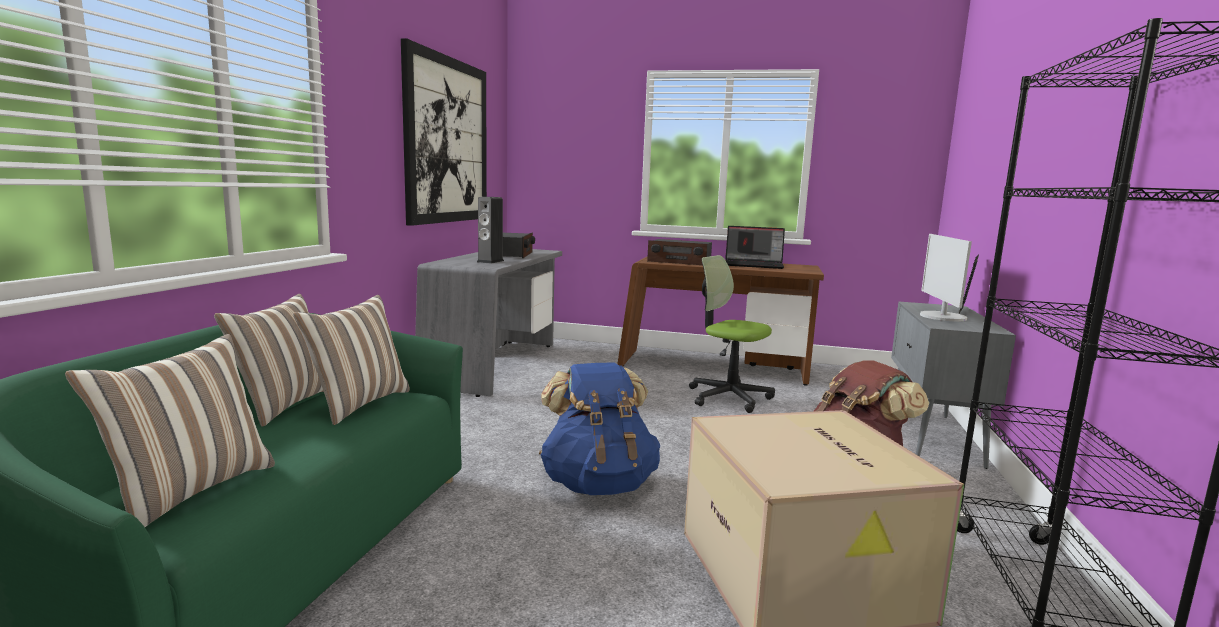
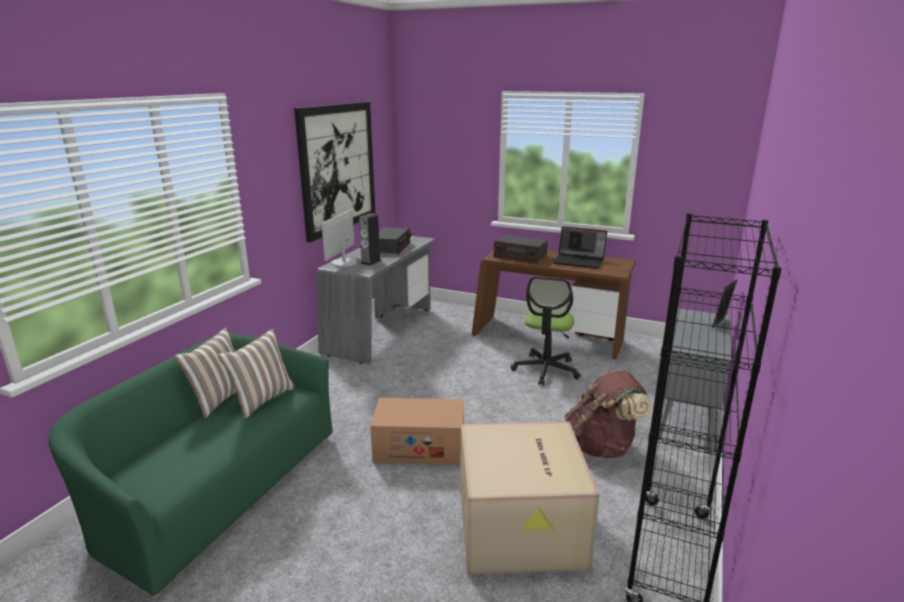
camera: 10 degrees right, 10 degrees up
(189, 491) = (164, 468): pillow -> none
(598, 483) = (419, 447): blue backpack -> cardboard box
(728, 397) = (546, 370): office chair -> office chair turned 120 degrees counterclockwise
(942, 317) = (693, 333): monitor -> monitor (343, 263)

